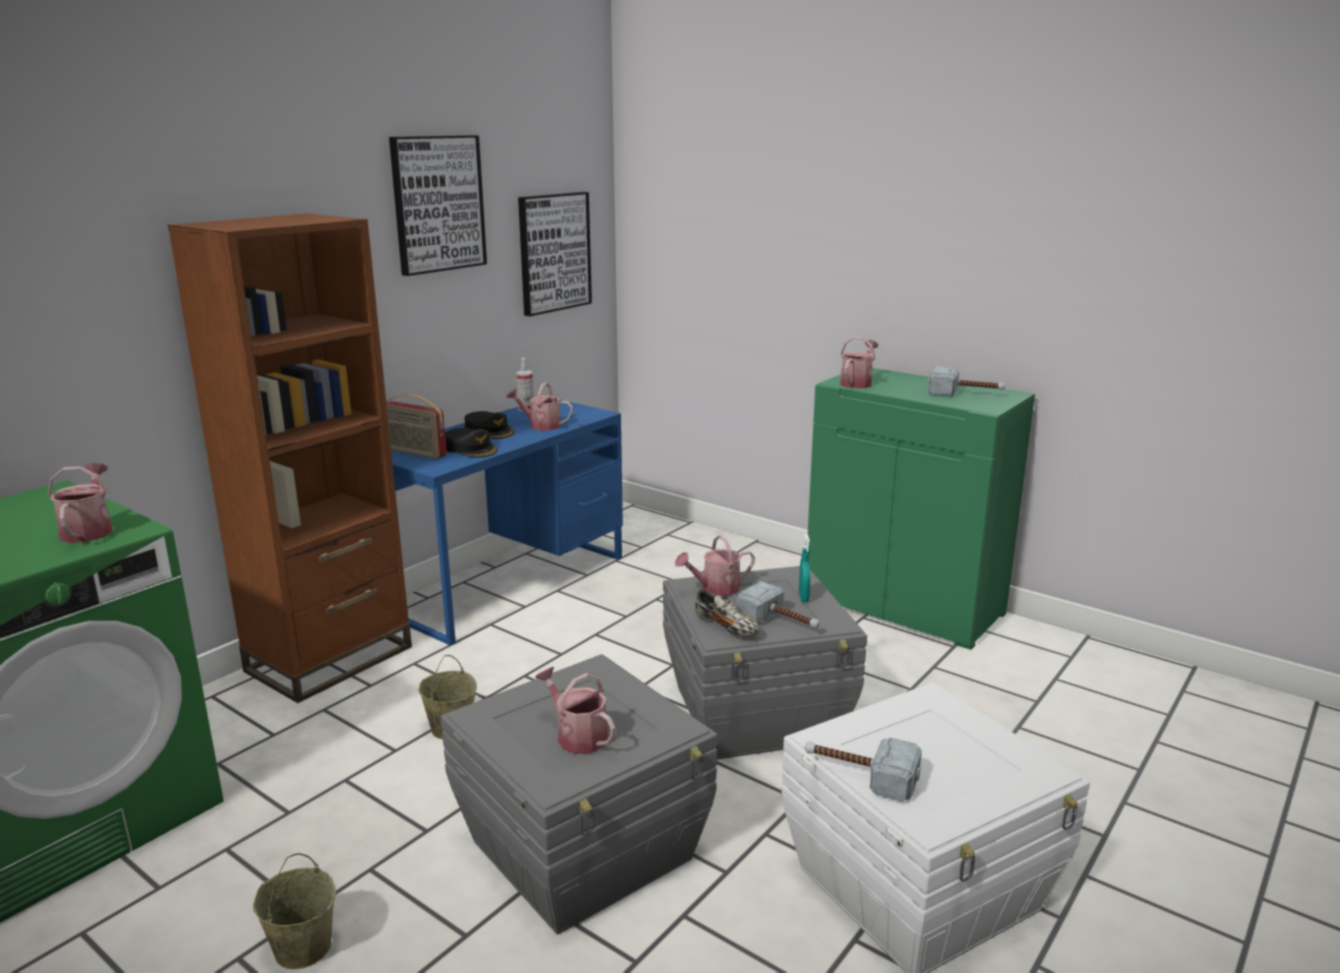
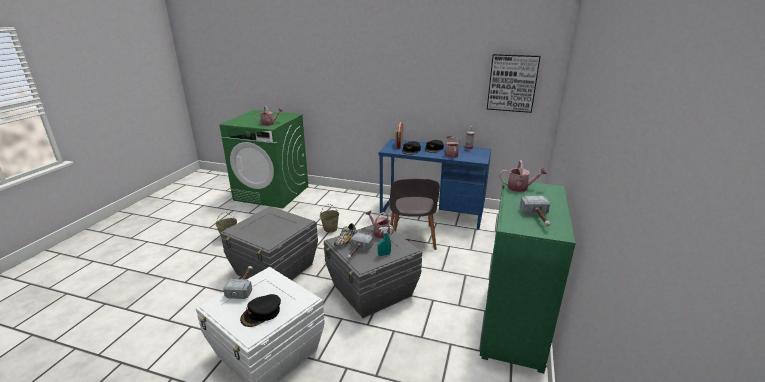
camera: 70 degrees right, 5 degrees up
(330, 659) = (358, 198): brown bookcase -> none
(437, 204) = (445, 52): picture -> none
(577, 735) = (260, 227): watering can -> none
(596, 630) = (411, 238): none -> grey chair
(973, 754) = (261, 313): none -> black cap

